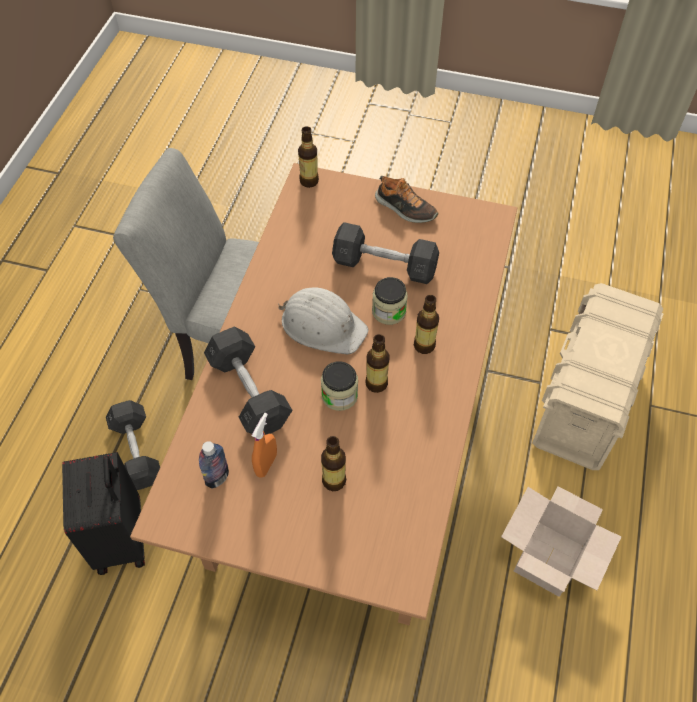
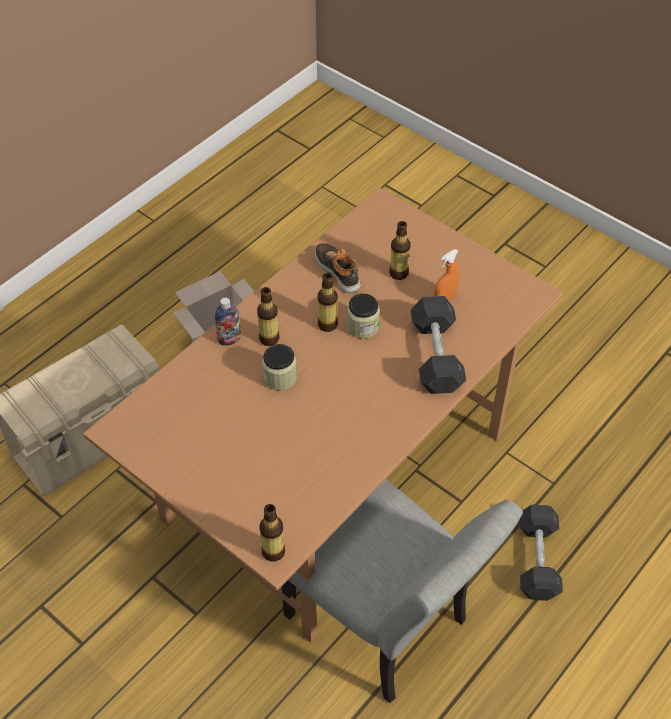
camera: 155 degrees left, 5 degrees down
(122, 538) = (567, 486): black suitcase -> none
(217, 478) = (486, 305): bottle -> bottle (229, 339)
(322, 325) = (345, 387): white hard hat -> none
(384, 265) = (255, 421): grey dumbbell -> none
(405, 208) = (194, 475): shoe -> shoe (338, 271)

